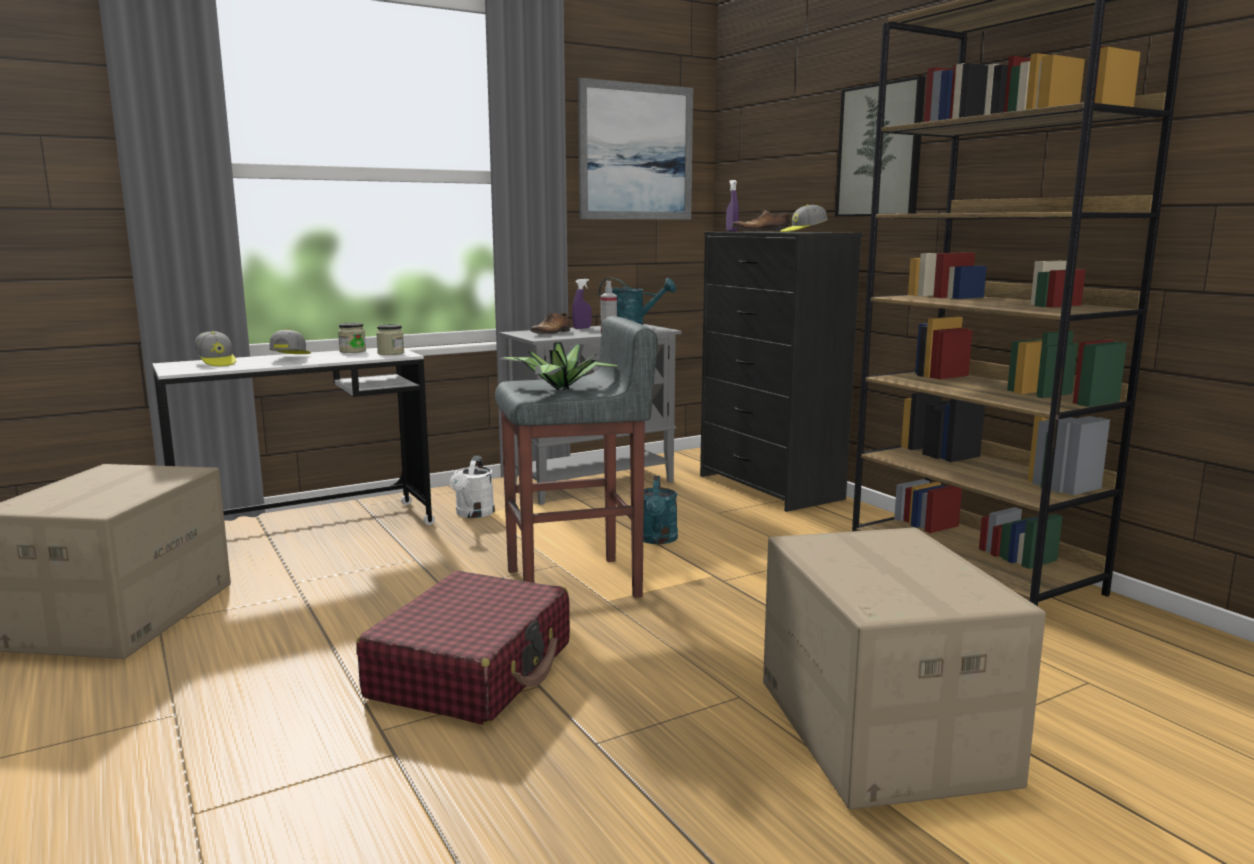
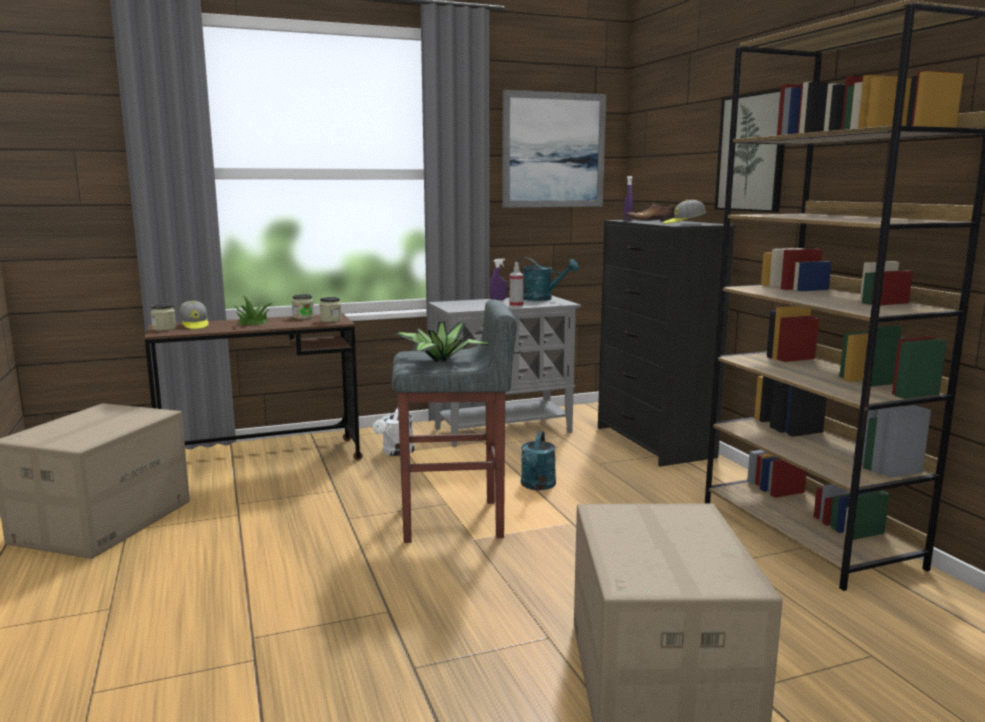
camera: 10 degrees right, 0 degrees up
(178, 367) = (164, 328): none -> jar
(291, 358) = (252, 322): cap -> potted plant
(307, 532) = (262, 460): white desk -> brown desk
(473, 670) = (342, 592): red suitcase -> none
(552, 333) = (469, 304): shoe -> none

